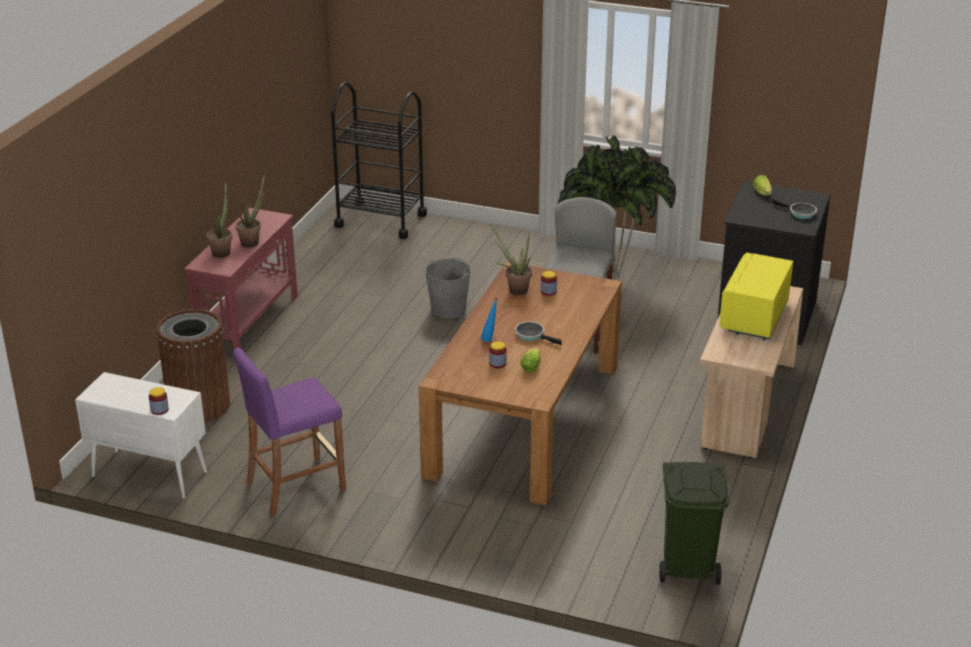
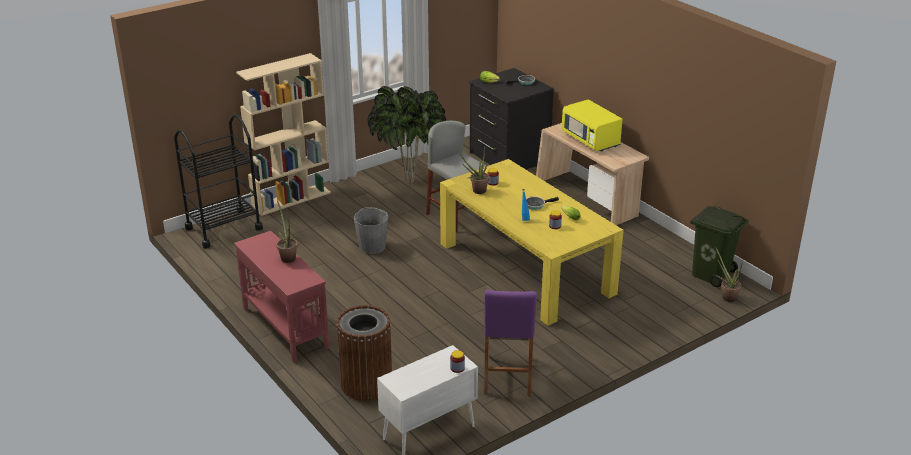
camera: 55 degrees left, 0 degrees up
(222, 251) = (285, 273): potted plant -> potted plant (726, 297)
(481, 229) = (291, 199): none -> beige bookcase
(524, 419) = (525, 268): brown dining table -> yellow dining table

